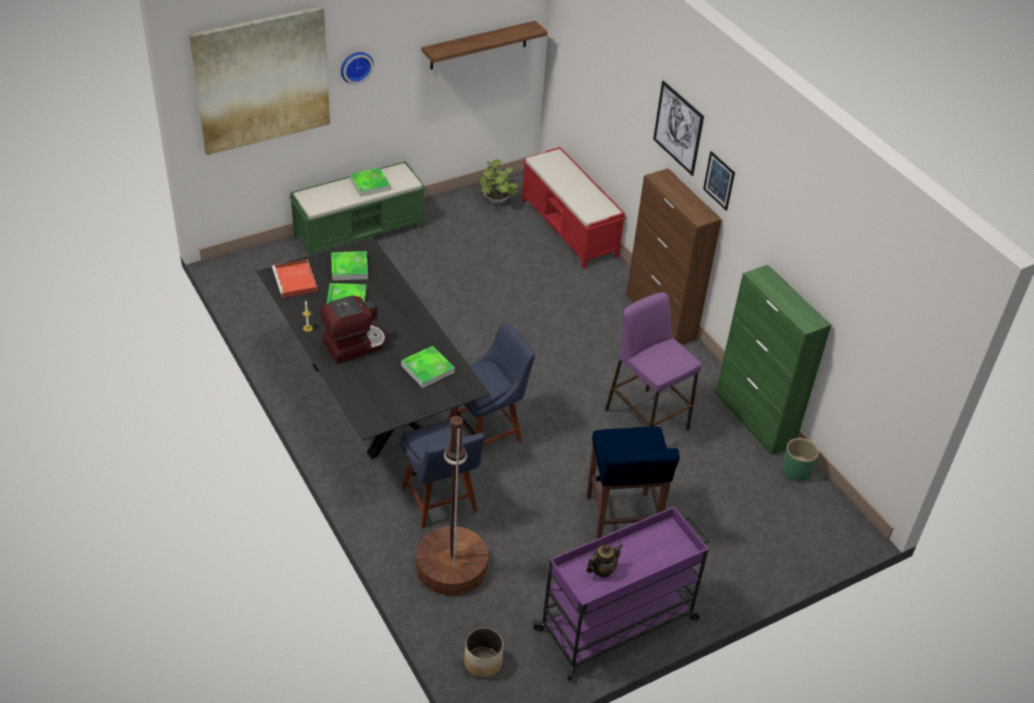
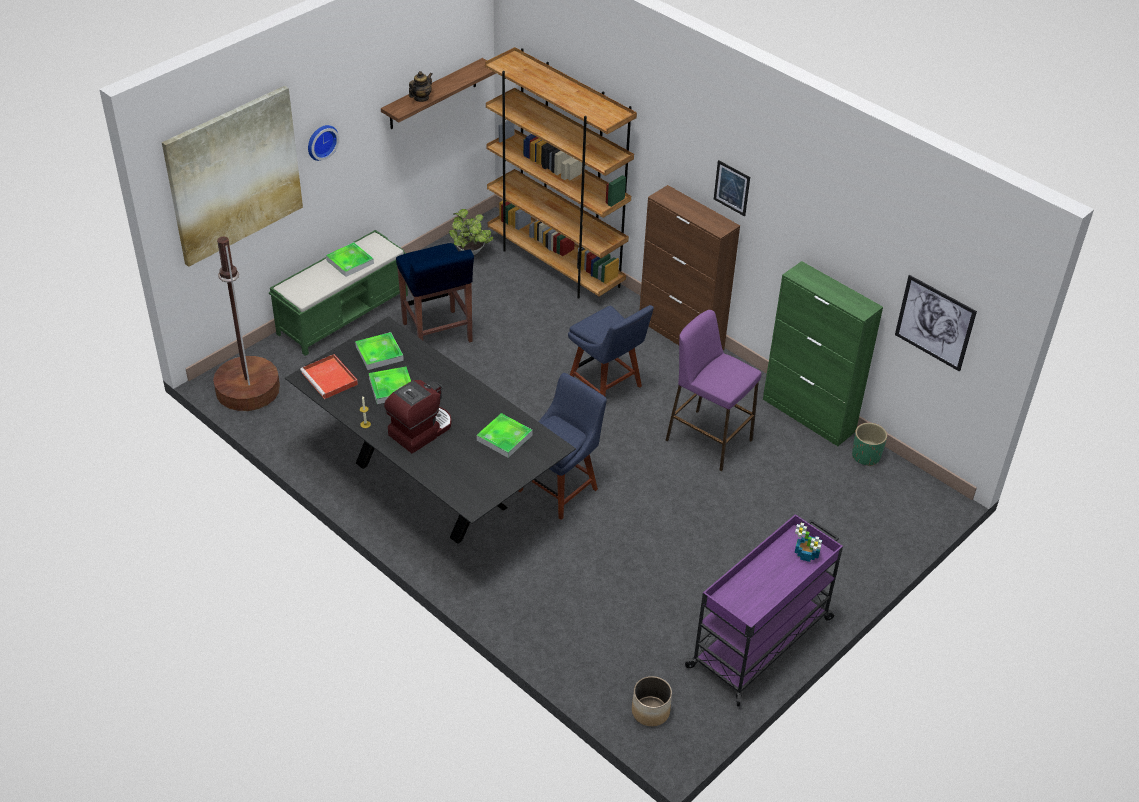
camera: 15 degrees left, 0 degrees up
(441, 502) = (545, 569): blue chair -> blue chair (607, 386)
(451, 566) = (581, 628): brown floor lamp -> brown floor lamp (247, 389)
(569, 228) = (555, 265): red bench -> brown bookcase
(602, 570) = (751, 590): teapot -> teapot (421, 98)
(621, 518) = (724, 541): blue stool -> blue stool (437, 333)
(672, 548) = (807, 554): none -> potted plant
(678, 128) = (675, 143): picture -> picture (935, 323)

